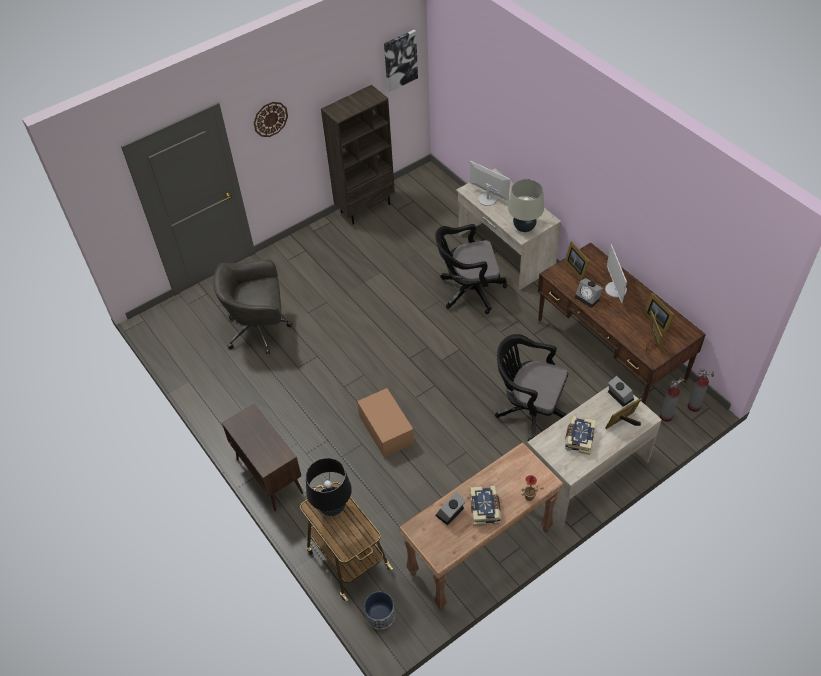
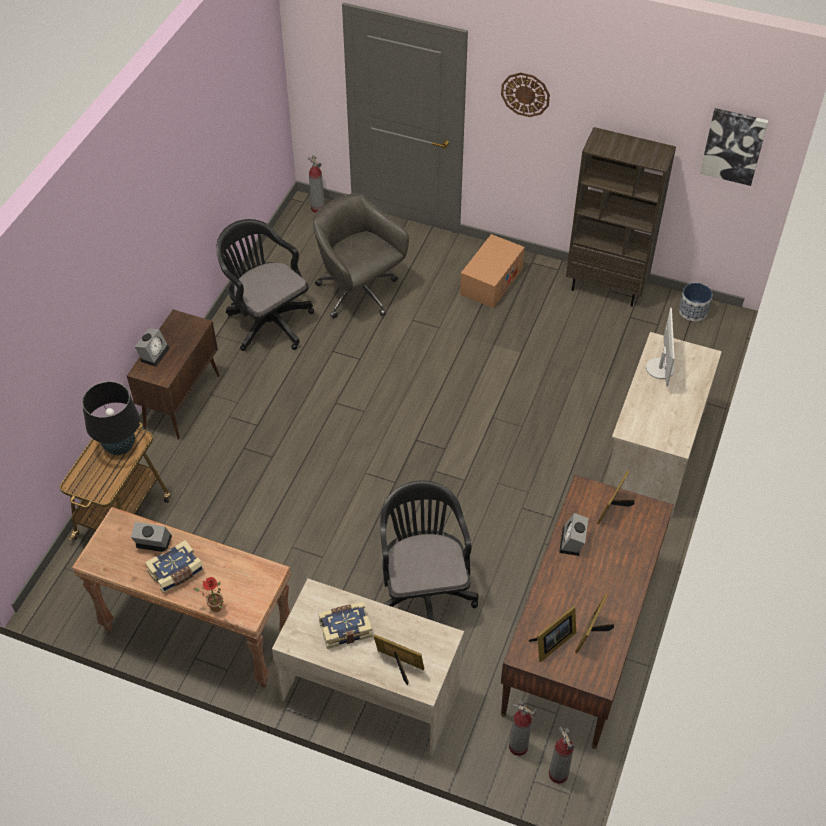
camera: 55 degrees right, 0 degrees up
(158, 315) = (317, 208): none -> fire extinguisher
(380, 615) = (72, 579): planter -> planter (693, 311)
(386, 430) = (303, 468): cardboard box -> cardboard box (491, 281)
(468, 291) = (559, 446): black office chair -> black office chair (267, 321)
(524, 227) = (643, 426): beige table lamp -> none
(615, 290) = (610, 566): monitor -> none
(619, 396) = (439, 643): alarm clock -> alarm clock (154, 353)

